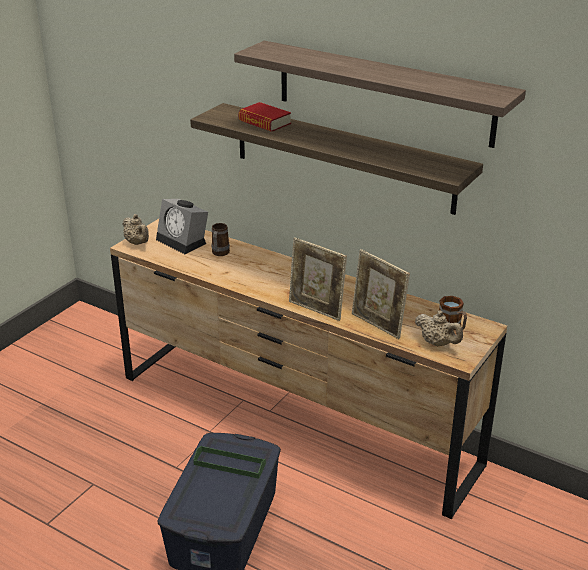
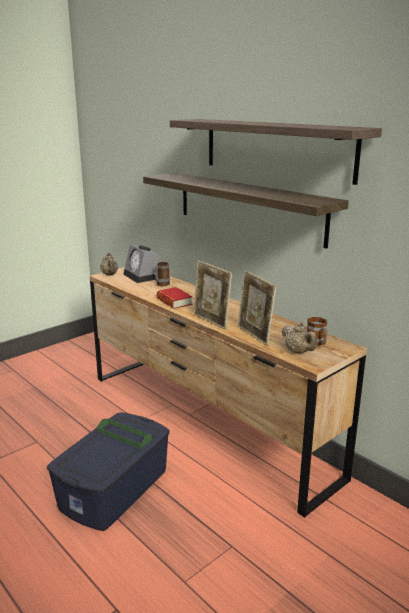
camera: 15 degrees right, 10 degrees down
(264, 122) = (193, 179): book -> book (174, 301)

